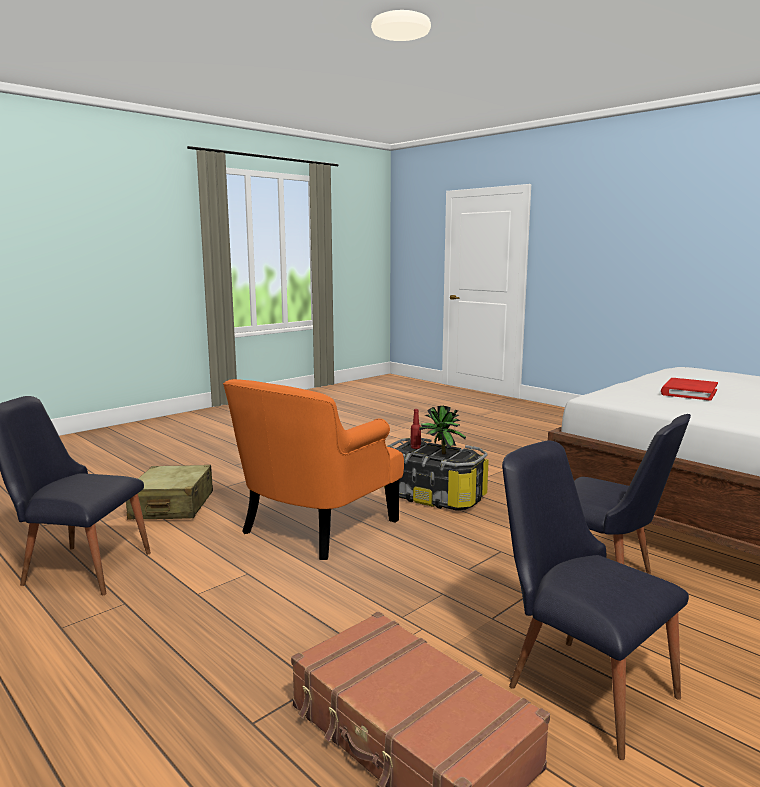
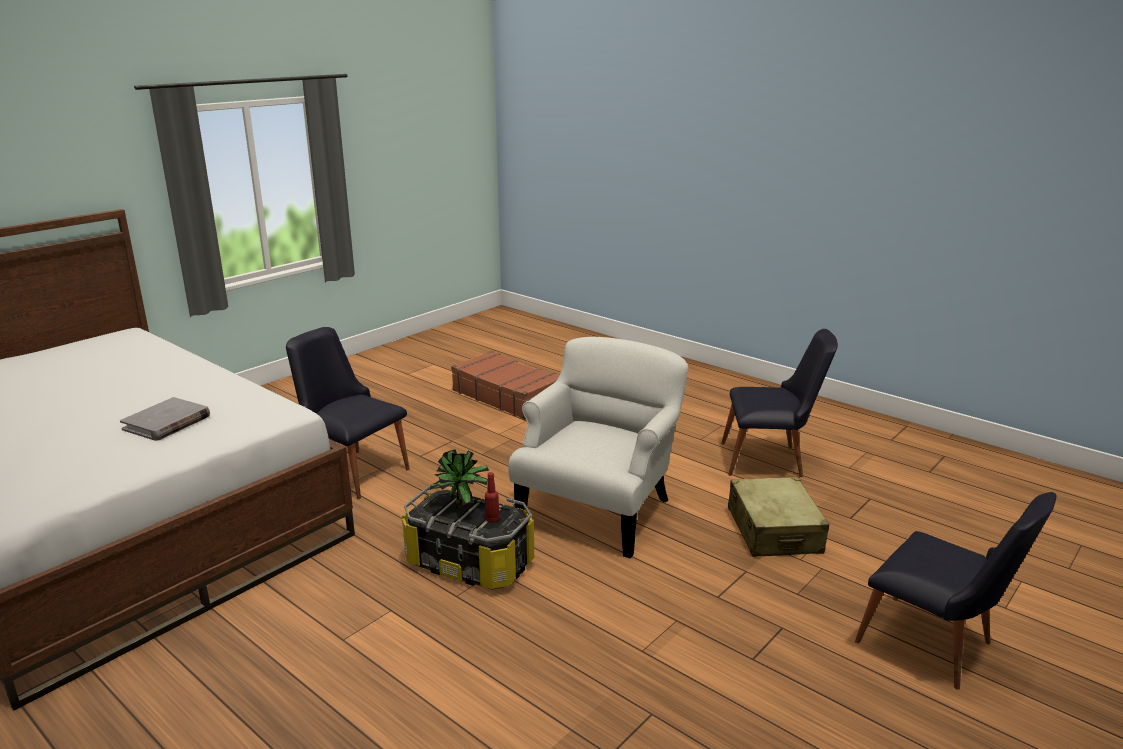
camera: 175 degrees right, 10 degrees up
(315, 527) = (599, 509): orange armchair -> white armchair
(578, 683) = (418, 415): black chair -> black chair (936, 649)
(689, 392) = (167, 423): red book -> grey book

